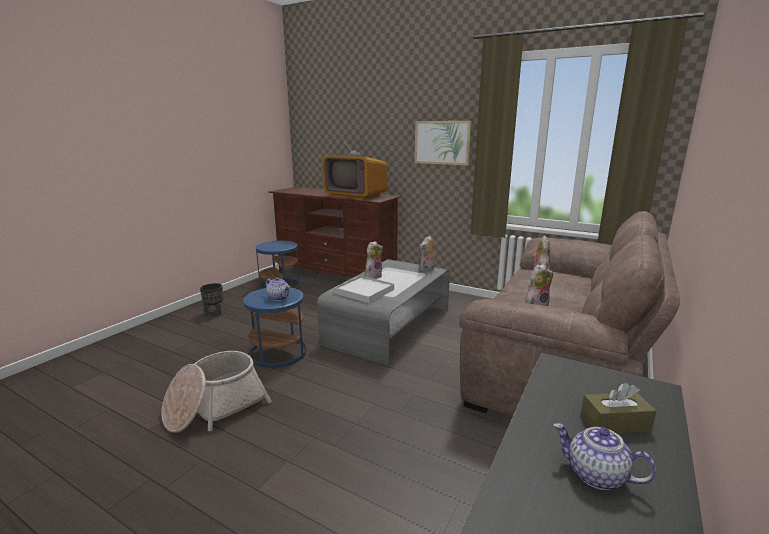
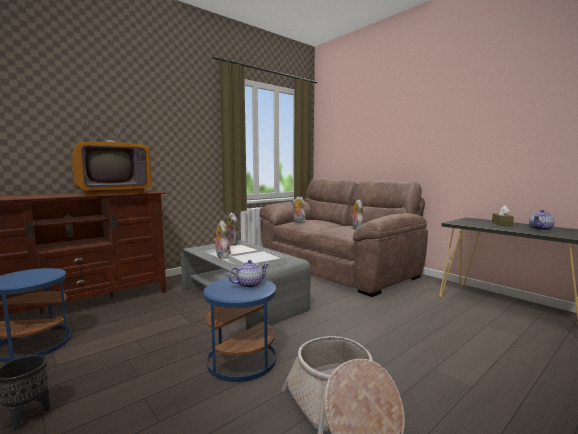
camera: 70 degrees left, 10 degrees down
(442, 142) = (185, 138): picture -> none

